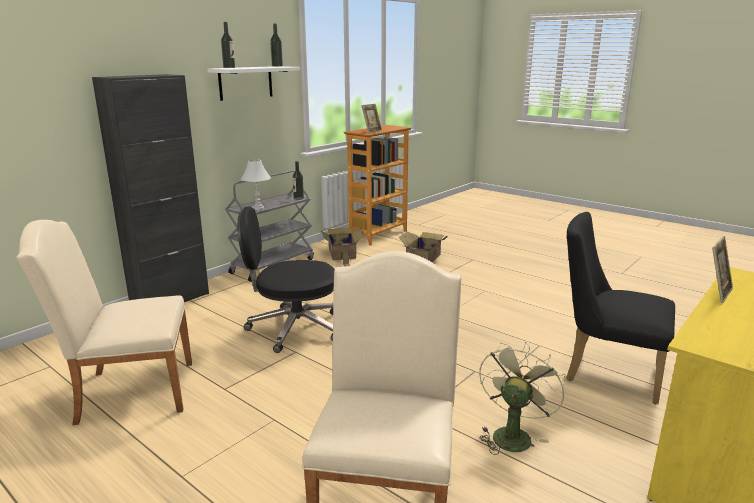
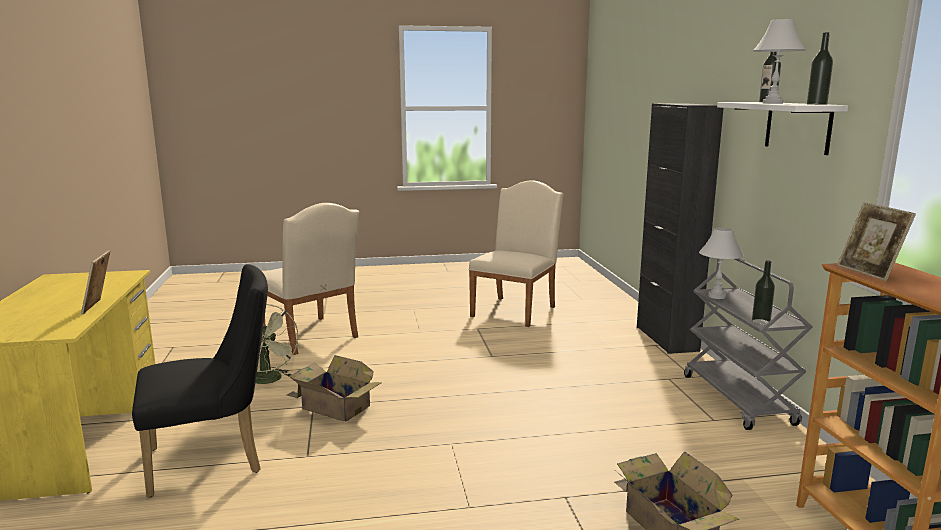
camera: 130 degrees right, 5 degrees down
(265, 67) = (773, 103): none -> white table lamp
(293, 328) = (535, 365): black office chair -> none
(342, 254) = (757, 460): cardboard box -> cardboard box (334, 406)

